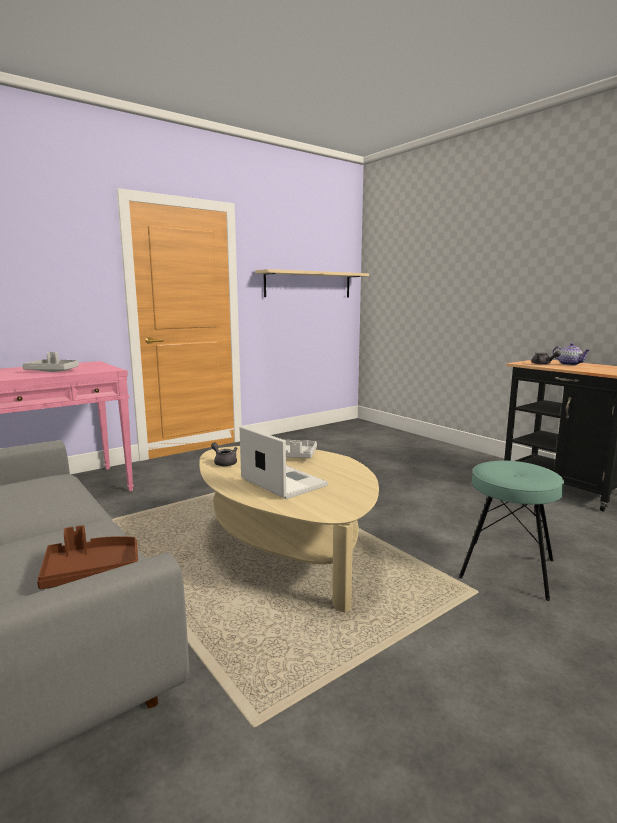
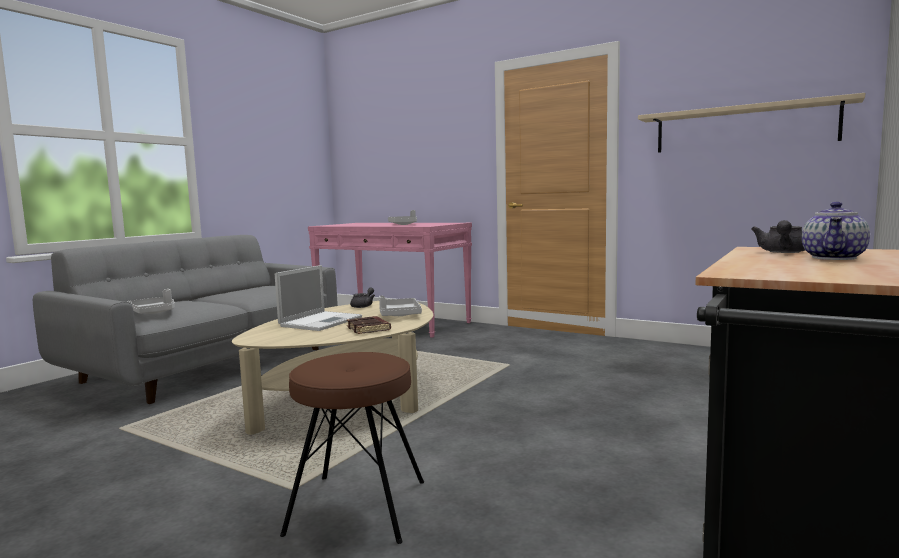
camera: 70 degrees right, 5 degrees down
(91, 571) = (153, 312): brown tray -> grey tray
(339, 469) = (369, 329): none -> brown book
(507, 569) = (357, 507): turquoise stool -> brown stool

